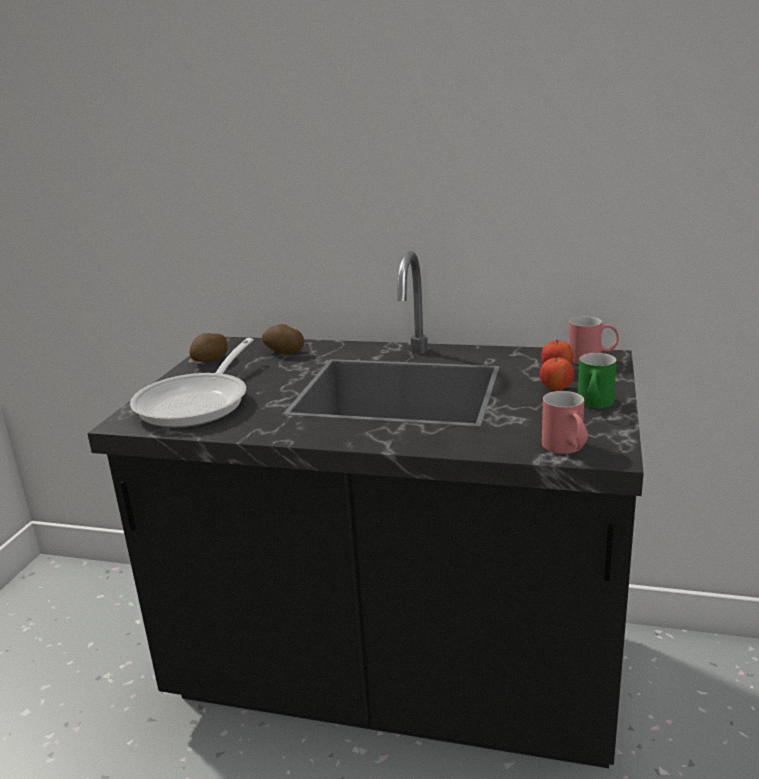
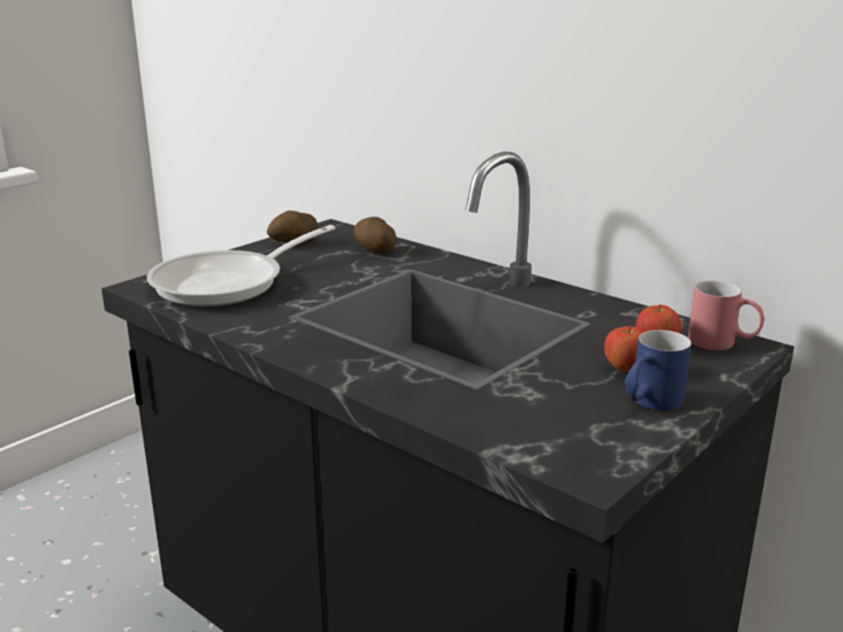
camera: 25 degrees right, 0 degrees up
(566, 449) = (542, 449): red mug -> none
(594, 405) = (649, 403): green mug -> blue mug

